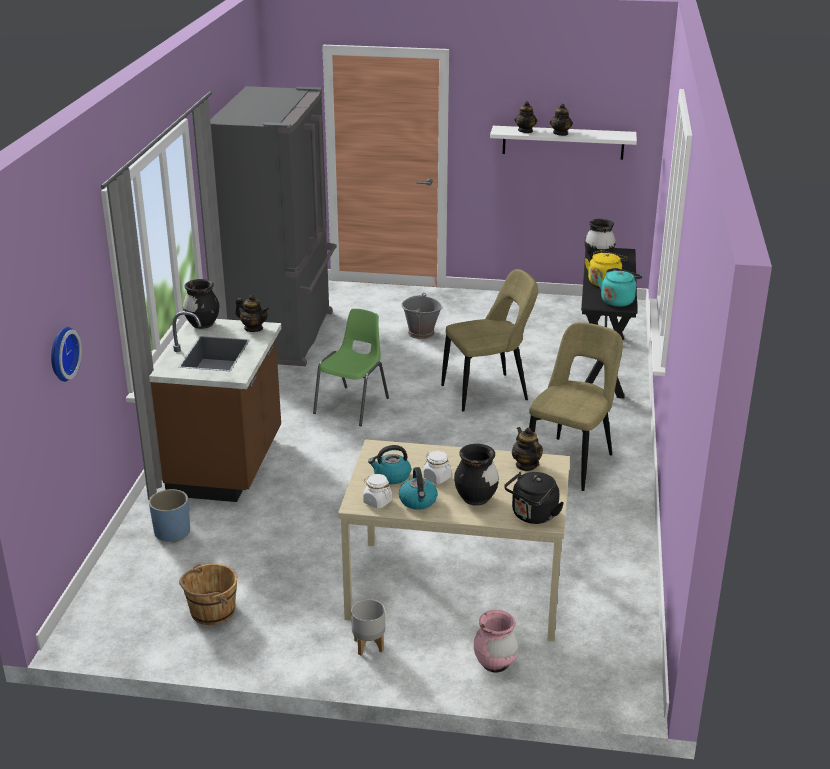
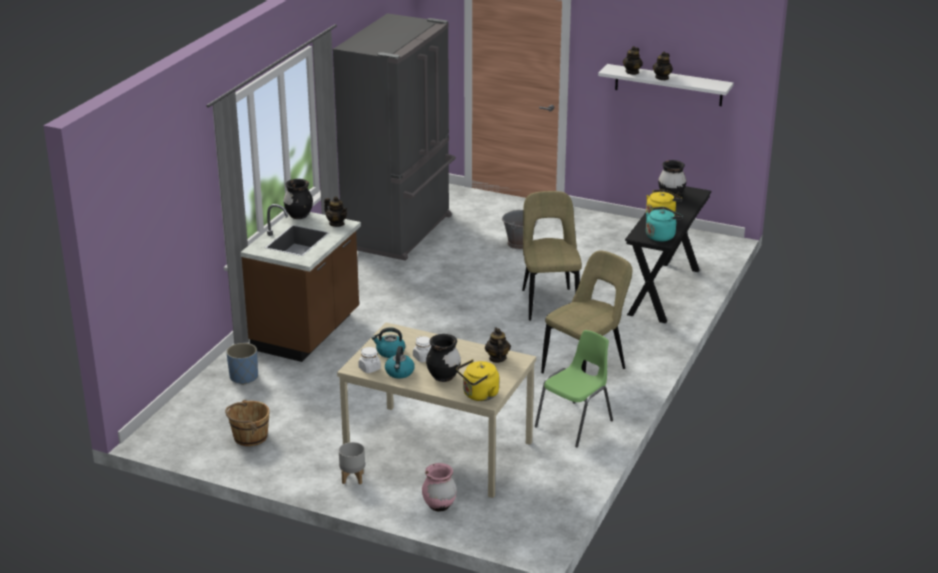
camera: 15 degrees right, 0 degrees up
(61, 353) = (161, 227): wall clock -> none
(353, 405) = (429, 299): green chair -> green chair (575, 424)
(488, 392) = (549, 302): beige chair -> beige chair turned 90 degrees counterclockwise
(533, 516) = (479, 395): black kettle -> yellow kettle

